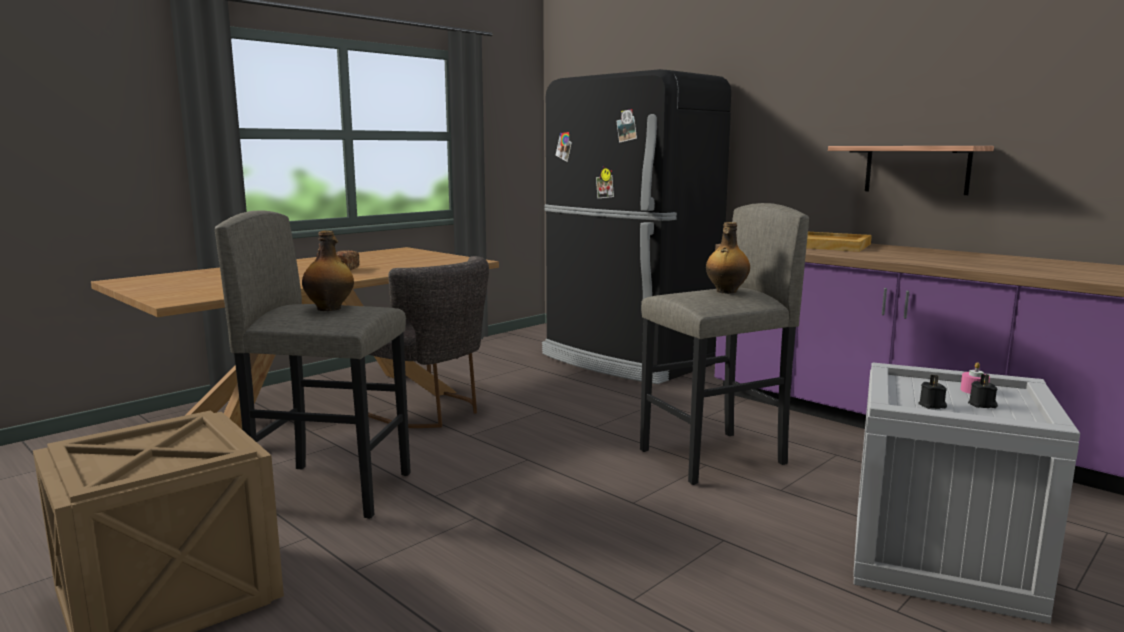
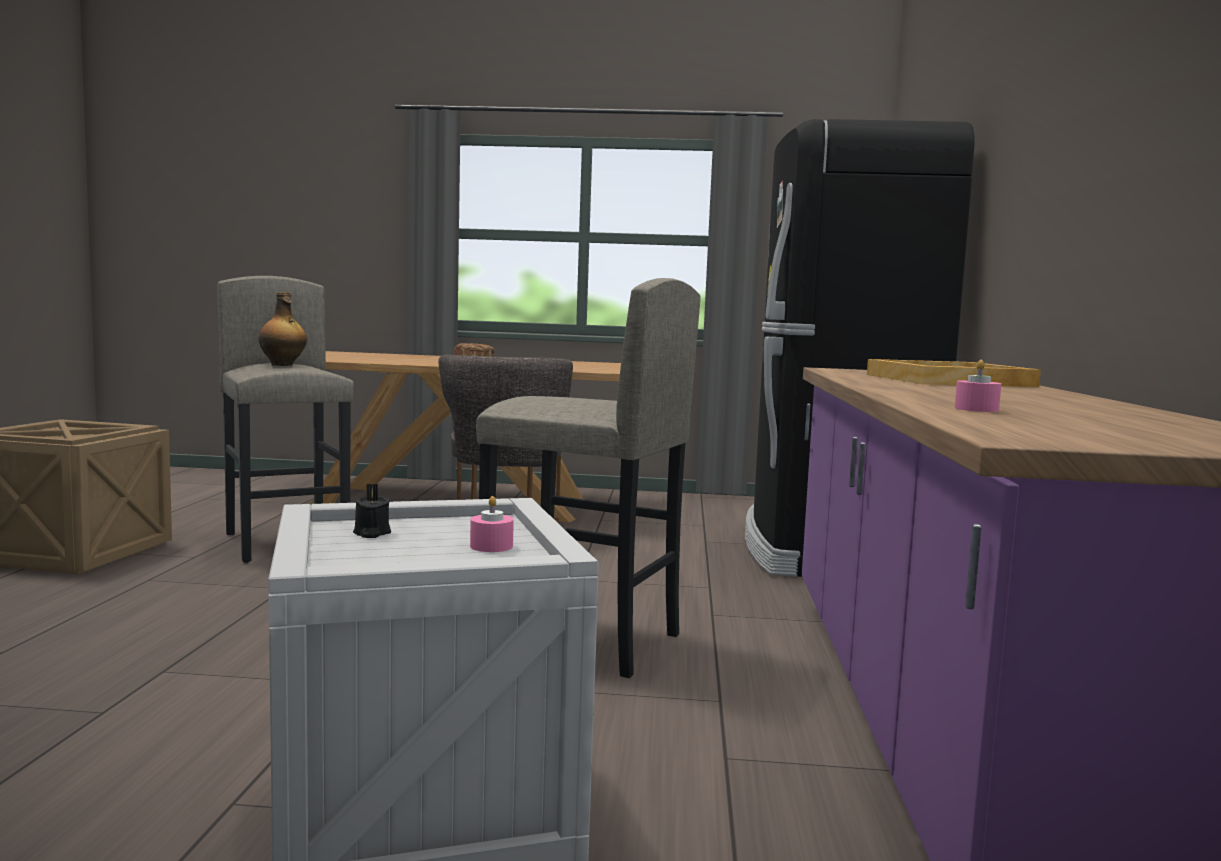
camera: 50 degrees right, 5 degrees down
(726, 292) = (589, 400): bottle -> none
(916, 169) = (1109, 240): shelf -> none
(982, 405) = (411, 551): black candle -> none
(1011, 268) = (976, 409): none -> pink candle

